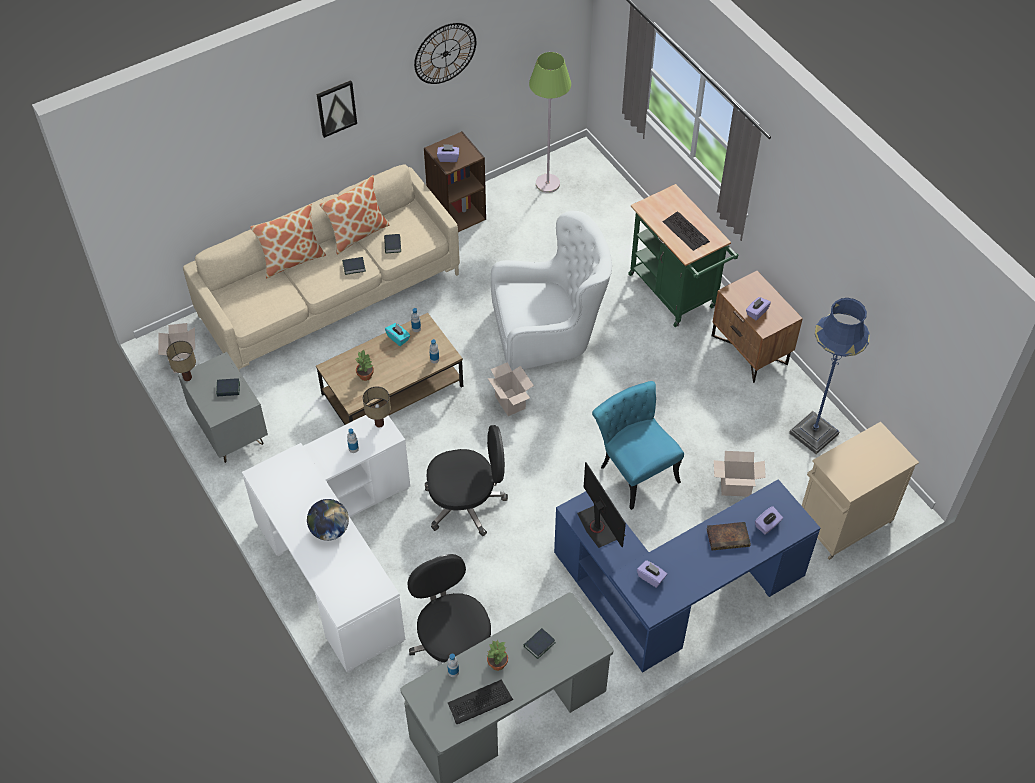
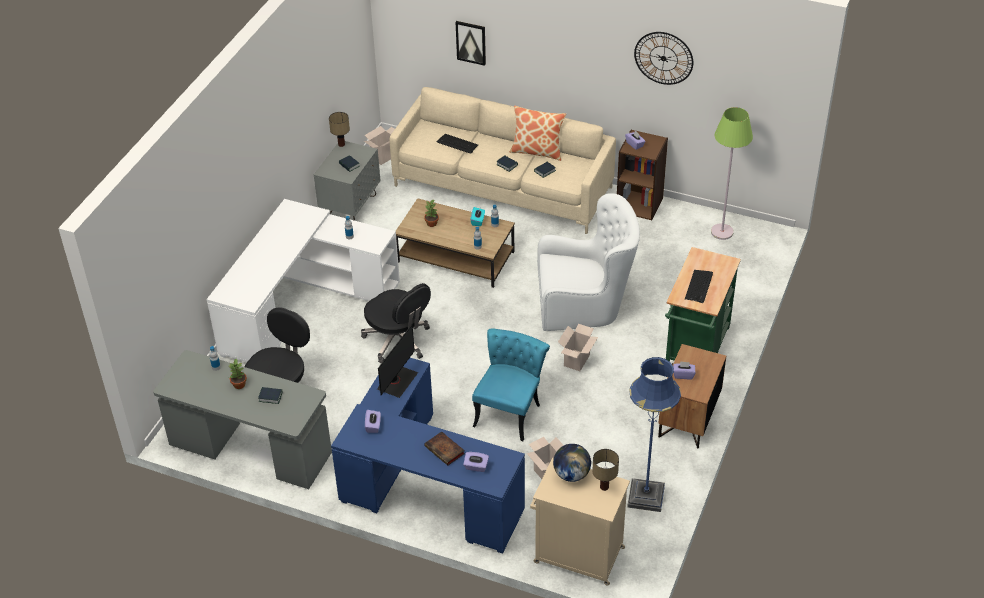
camera: 55 degrees right, 10 degrees down
(292, 260) = (483, 136): pillow -> none
(329, 530) = (275, 257): globe -> globe (571, 474)
(336, 108) = (563, 45): picture -> picture (471, 42)
(380, 423) = (381, 237): table lamp -> table lamp (604, 487)
(480, 702) = (203, 391): keyboard -> keyboard (457, 144)
(511, 403) = (503, 318): cardboard box -> cardboard box (577, 361)
(550, 333) = (585, 305): white armchair -> white armchair turned 45 degrees counterclockwise

